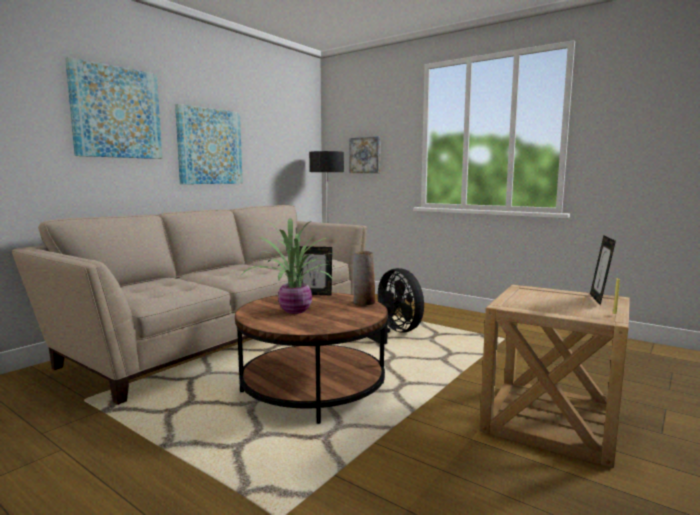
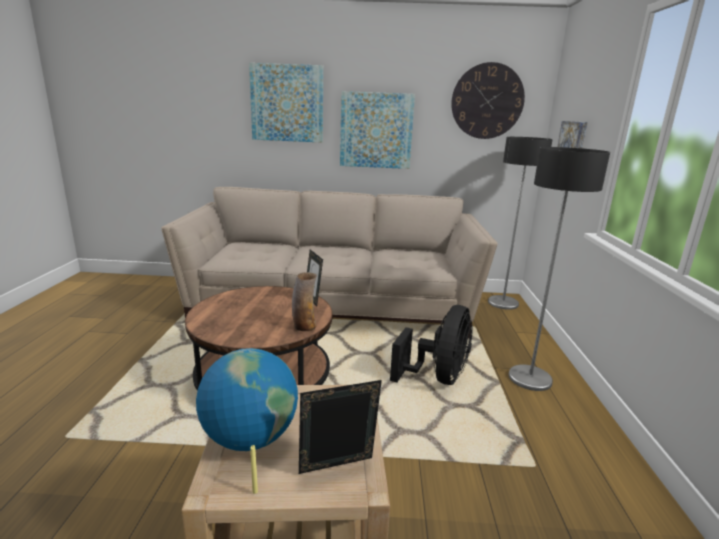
camera: 55 degrees right, 10 degrees up
(286, 123) = (487, 101): none -> wall clock
(295, 310) = (253, 307): potted plant -> none
(424, 314) = (529, 378): none -> floor lamp
(559, 309) = (250, 438): none -> globe

